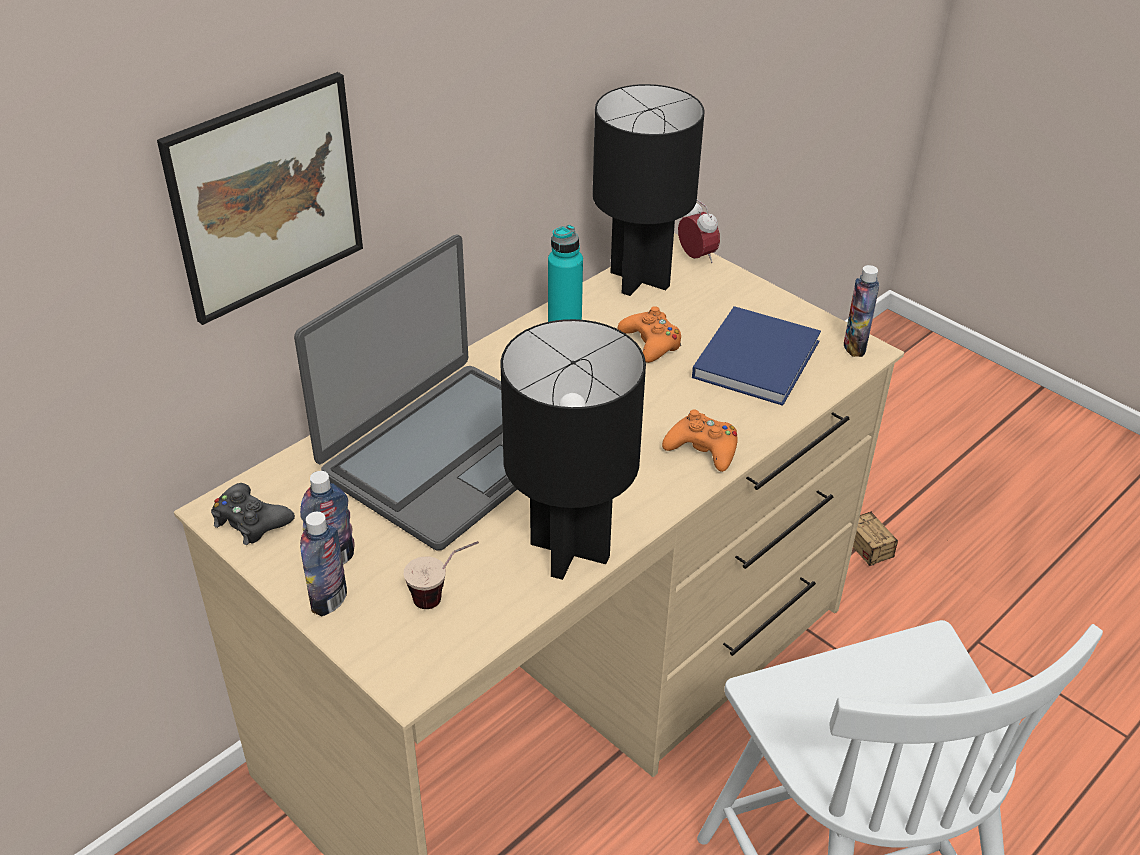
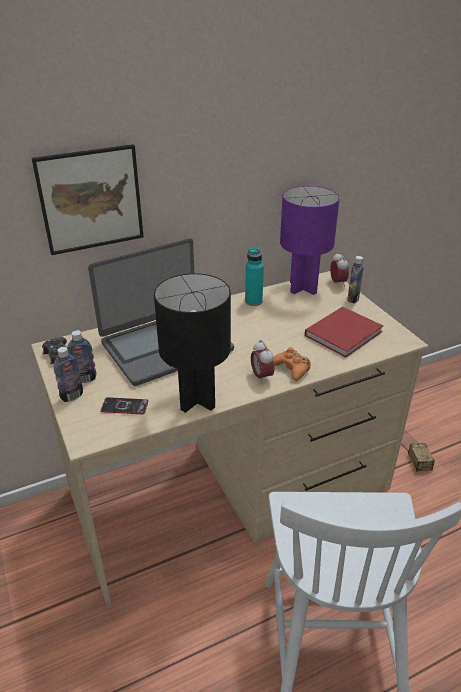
camera: 20 degrees right, 5 degrees down
(444, 596) = (124, 406): cup -> phone
(639, 278) = (303, 287): black table lamp -> purple table lamp
(651, 343) = (292, 316): orange game controller -> none
(659, 477) = (261, 377): none -> alarm clock
(758, 357) = (345, 332): blue book -> red book
(854, 346) = (401, 337): bottle -> bottle (353, 299)

